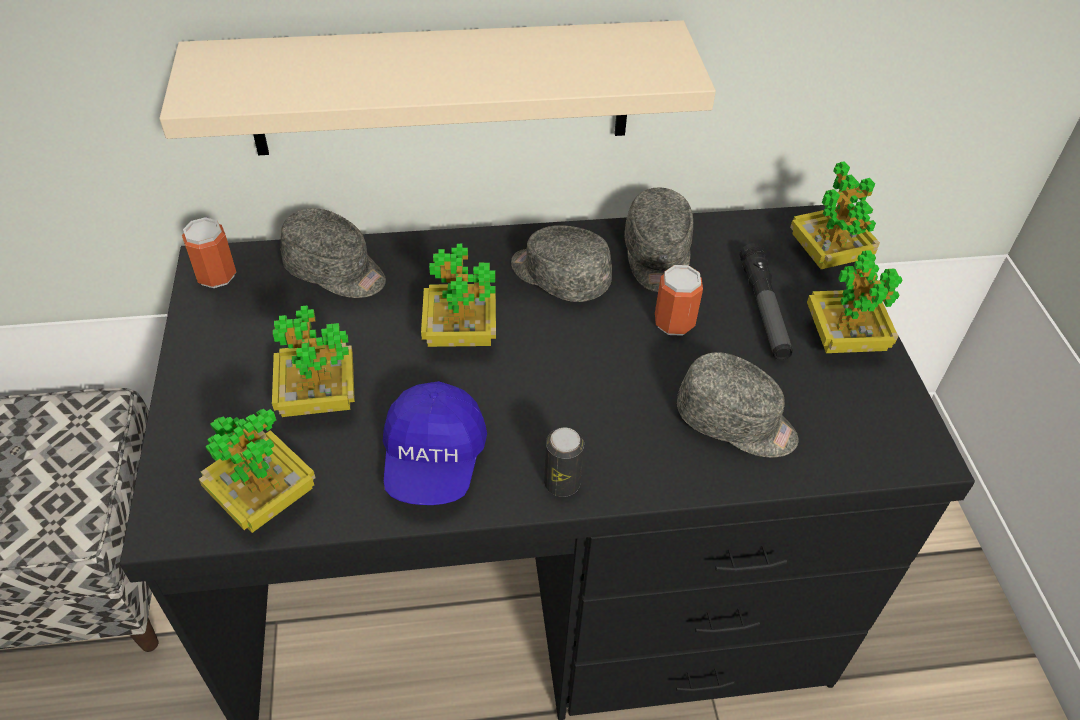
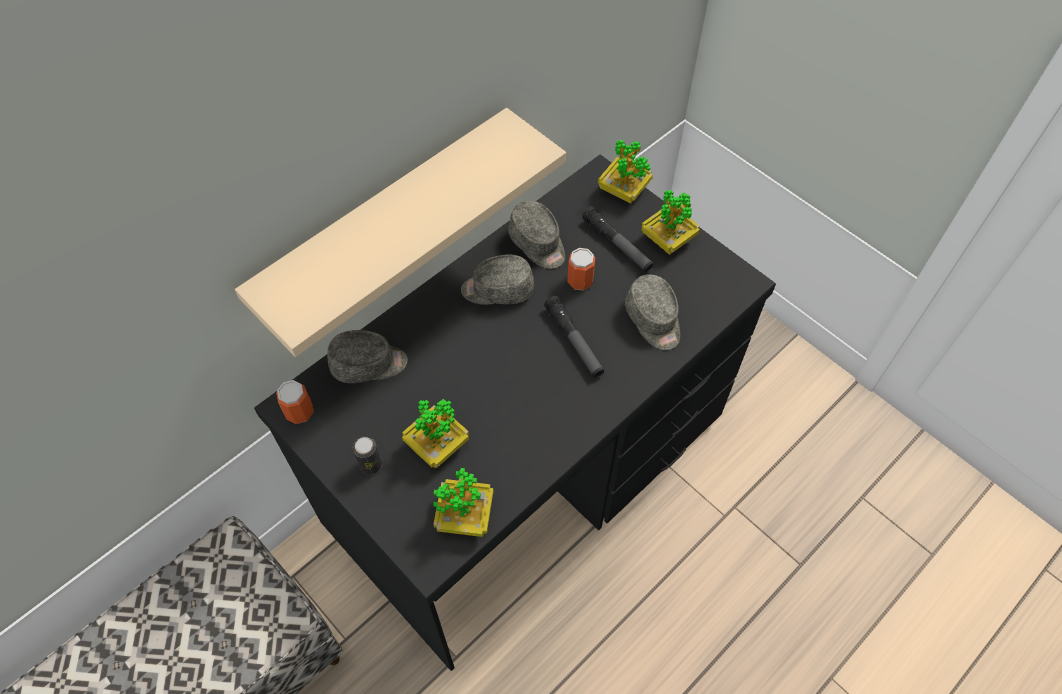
camera: 35 degrees left, 10 degrees up
(434, 460) = (529, 438): blue cap -> none
(460, 334) = (476, 358): potted plant -> none
(562, 483) = (600, 407): can -> can (370, 465)
(601, 384) = (574, 341): none -> flashlight
(736, 422) = (653, 320): grey cap -> grey cap turned 75 degrees clockwise

